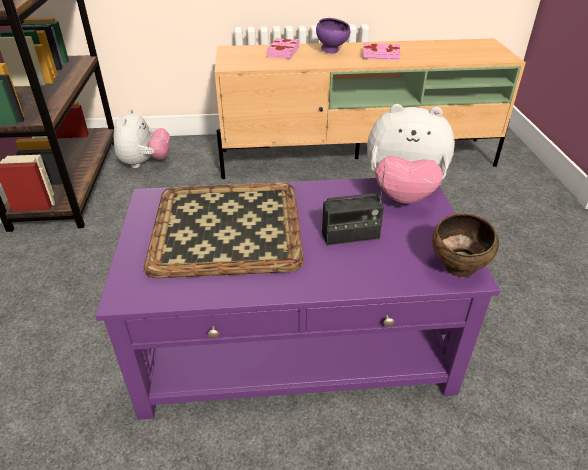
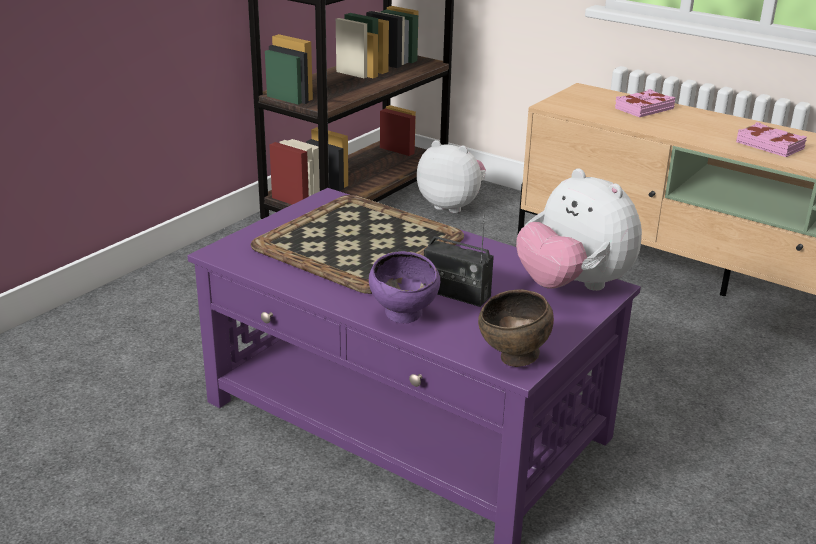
camera: 40 degrees right, 10 degrees down
(145, 163) = (451, 206): plush toy -> plush toy turned 105 degrees counterclockwise
(332, 51) = (710, 124): purple bowl -> purple bowl (405, 317)

